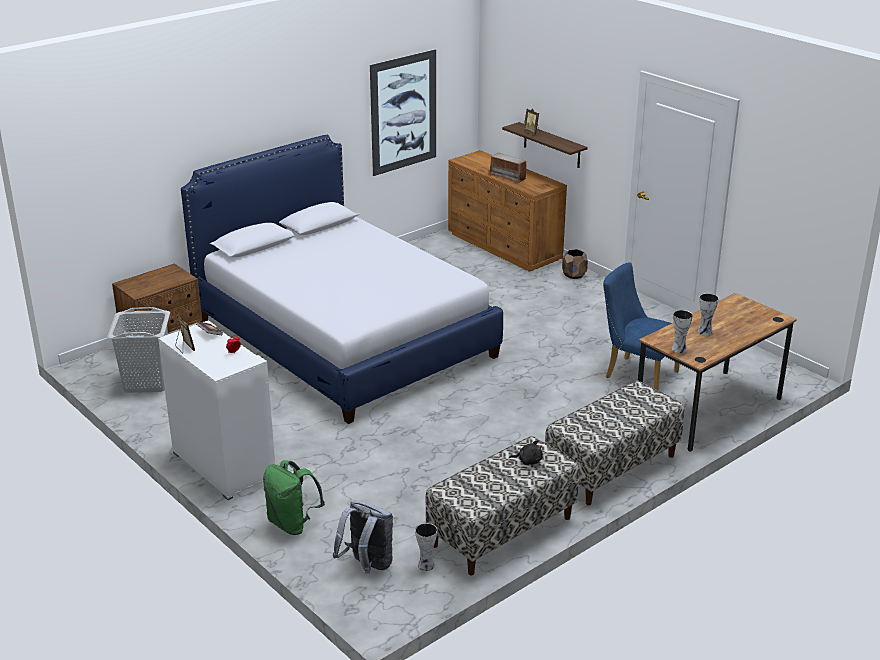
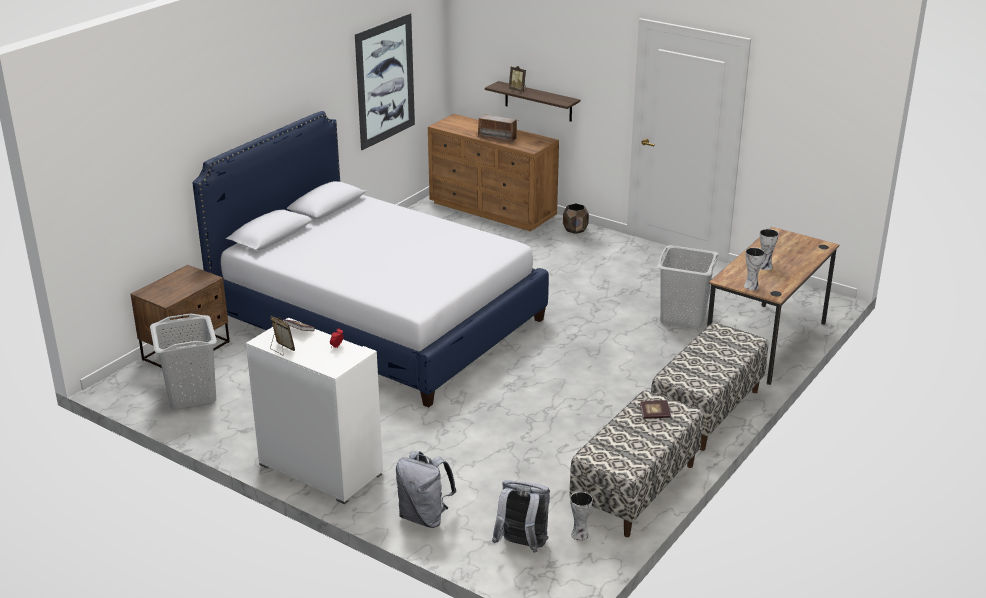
camera: 15 degrees left, 0 degrees up
(292, 524) = (424, 517): green backpack -> grey backpack
(528, 461) = (654, 415): black plush toy -> book
(636, 373) = (682, 317): blue chair -> grey laundry basket

